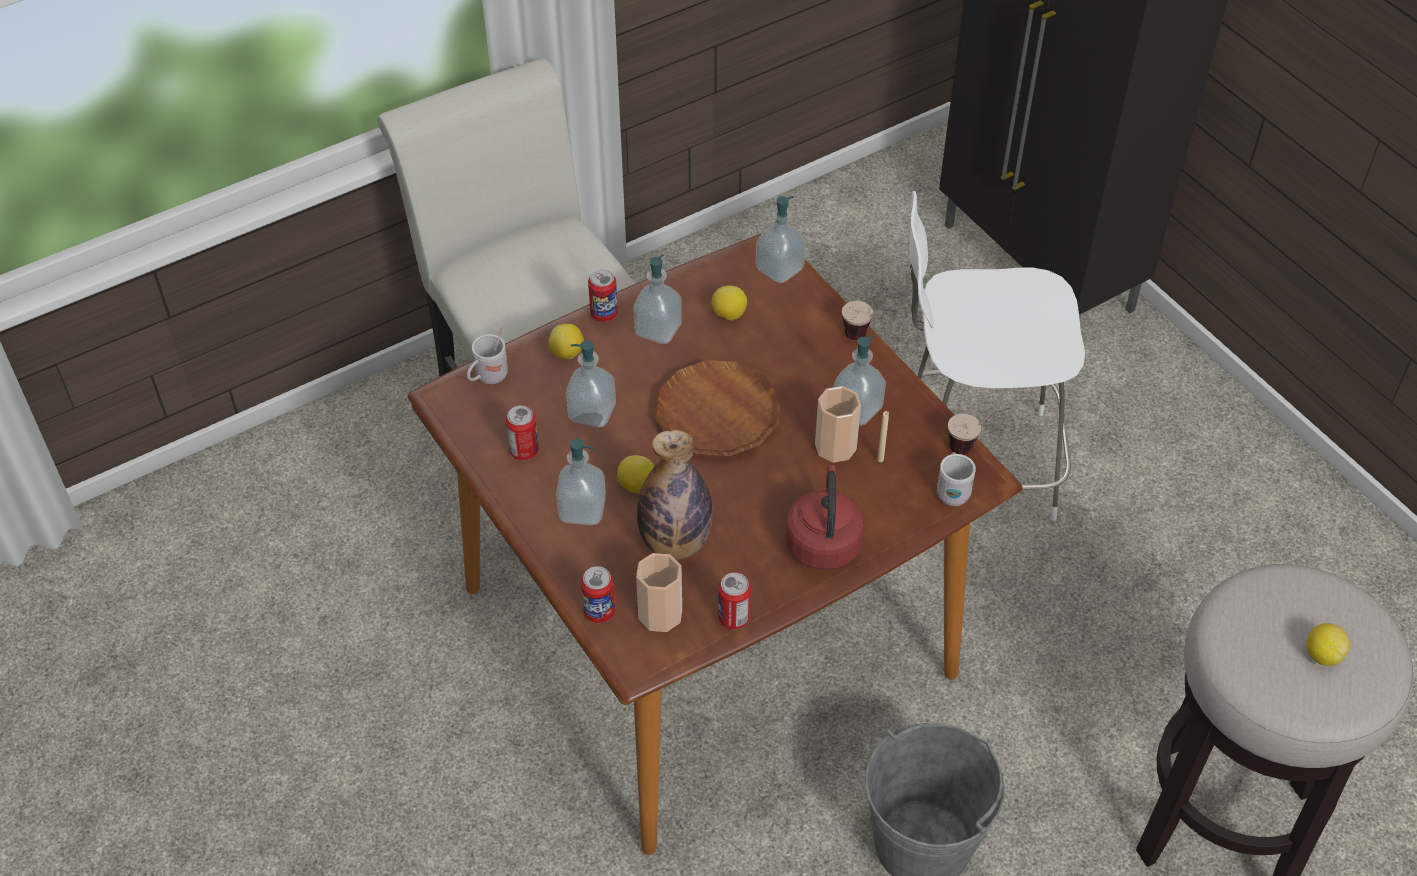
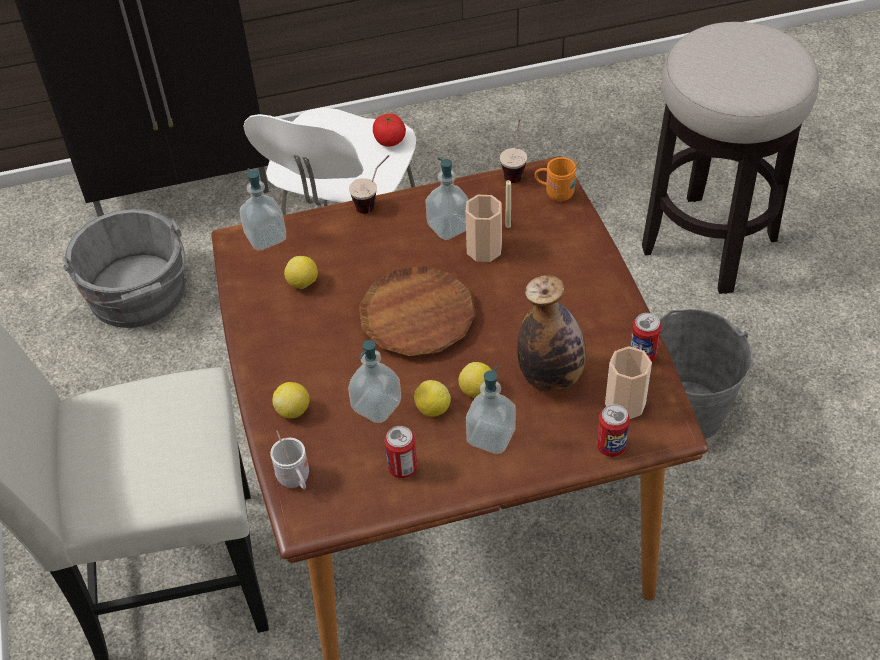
camera: 70 degrees left, 0 degrees up
(604, 314) = (256, 372): can -> none
(658, 330) = (296, 336): soap dispenser -> none
(823, 541) = (580, 280): red kettle -> none
(866, 288) = (139, 296): none -> grey bucket
(952, 491) = (555, 193): white mug -> orange mug
(1045, 358) = (389, 140): none -> tomato
(1322, 655) = (756, 55): lemon -> lemon (432, 409)

